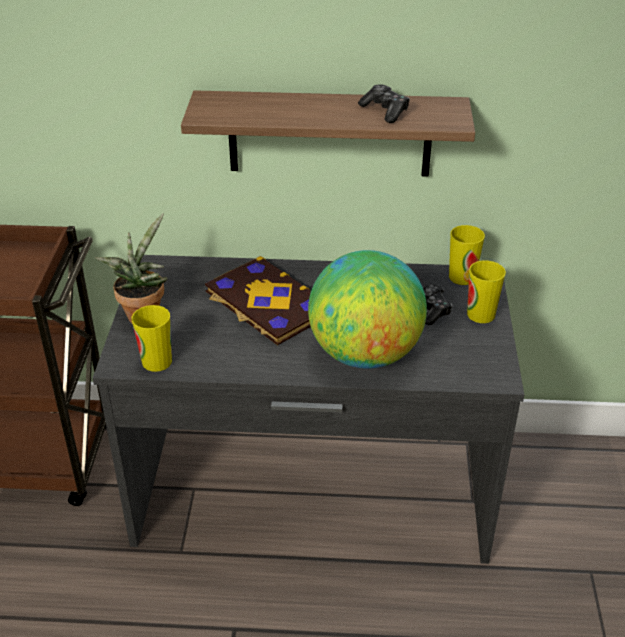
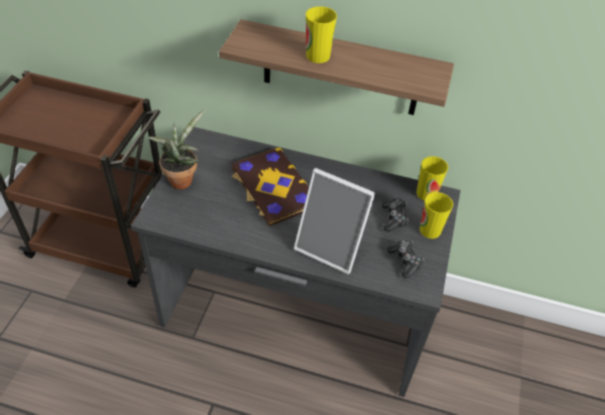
camera: 10 degrees right, 10 degrees up
(157, 361) = (179, 221): cup -> cup (318, 56)
(365, 354) = (331, 247): globe -> picture frame
(385, 111) = (381, 66): game controller -> game controller (405, 261)

